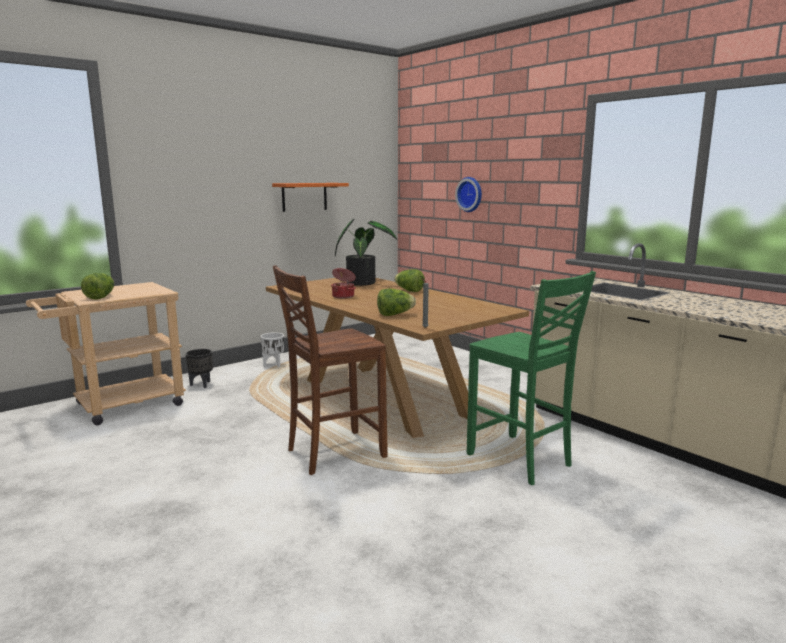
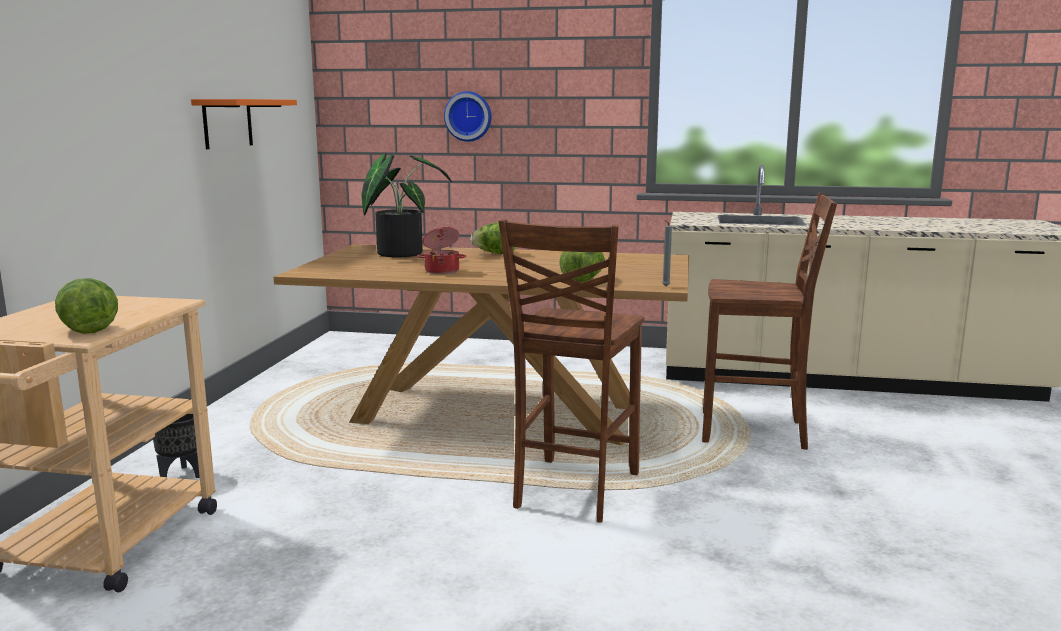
camera: 40 degrees left, 0 degrees up
(274, 365) = (245, 416): white planter -> none
(520, 460) = (755, 432): green chair -> brown chair

